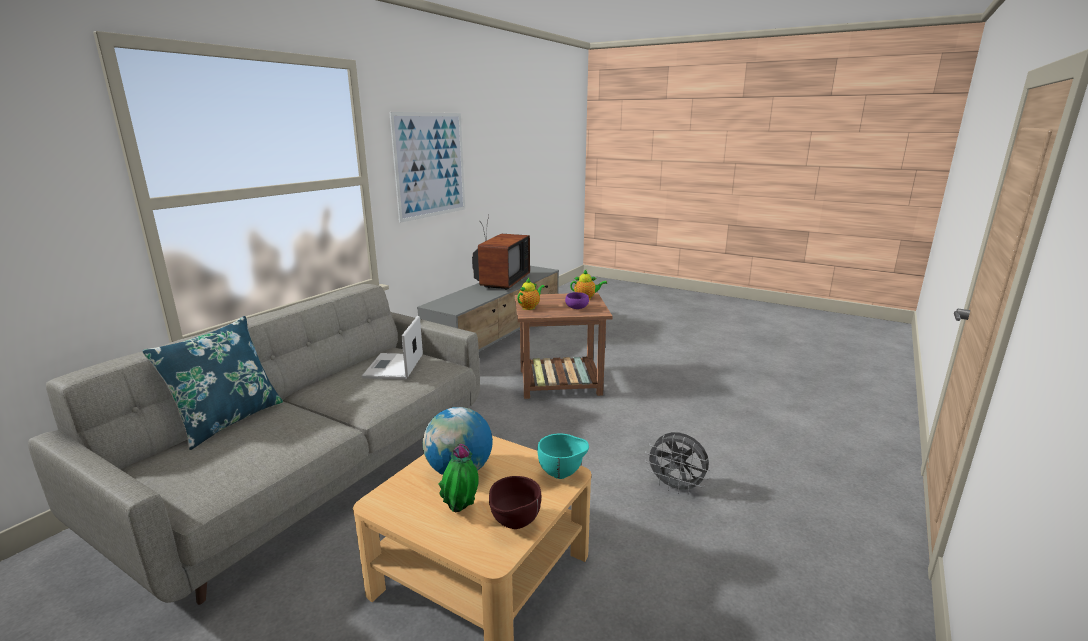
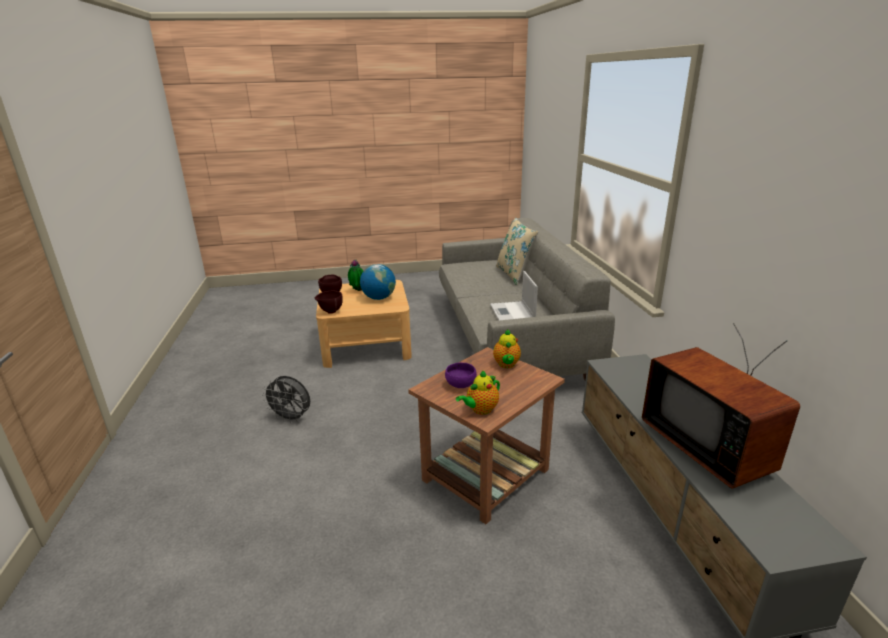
camera: 140 degrees right, 5 degrees up
(228, 420) = (514, 274): blue pillow -> beige pillow
(393, 367) = (512, 313): laptop -> laptop turned 150 degrees counterclockwise
(430, 165) = (758, 204): picture -> none
(562, 474) = (330, 312): turquoise bowl -> brown bowl
(676, 487) = (292, 418): grey fan -> grey fan turned 150 degrees counterclockwise

